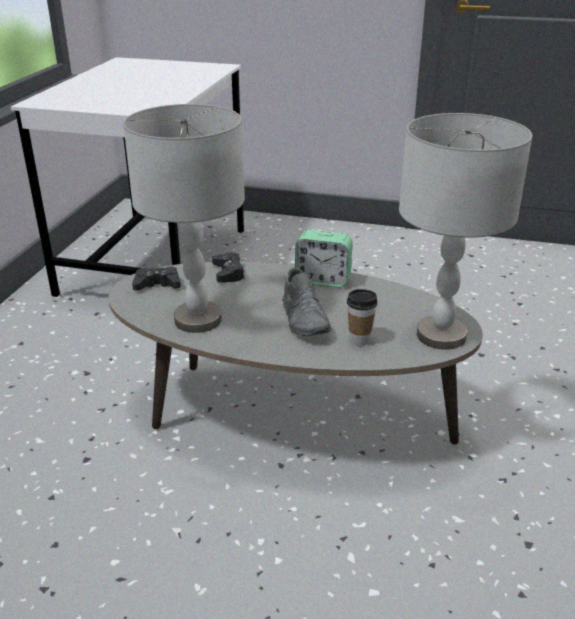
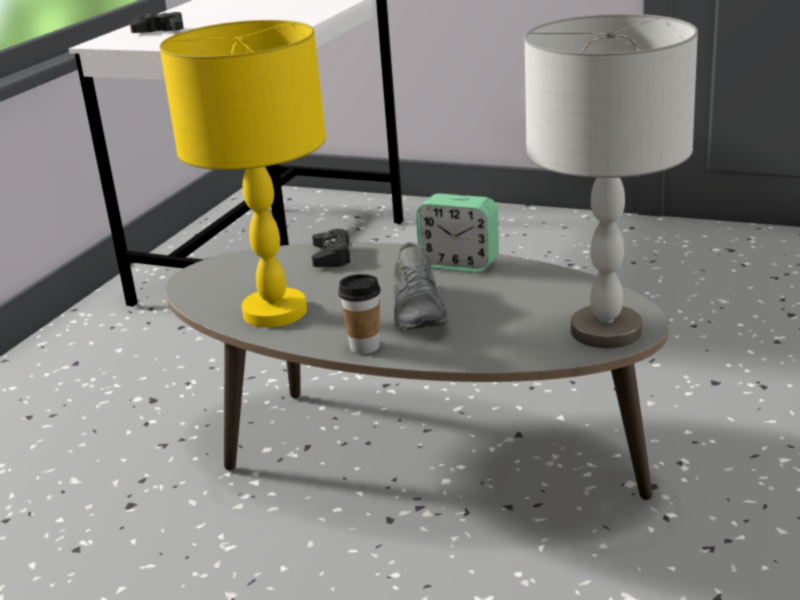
camera: 10 degrees right, 5 degrees down
(157, 284) = (234, 271): black game controller -> black game controller (160, 31)
(198, 320) = (275, 313): grey table lamp -> yellow table lamp
(359, 340) = (488, 336): cup -> cup (364, 347)

